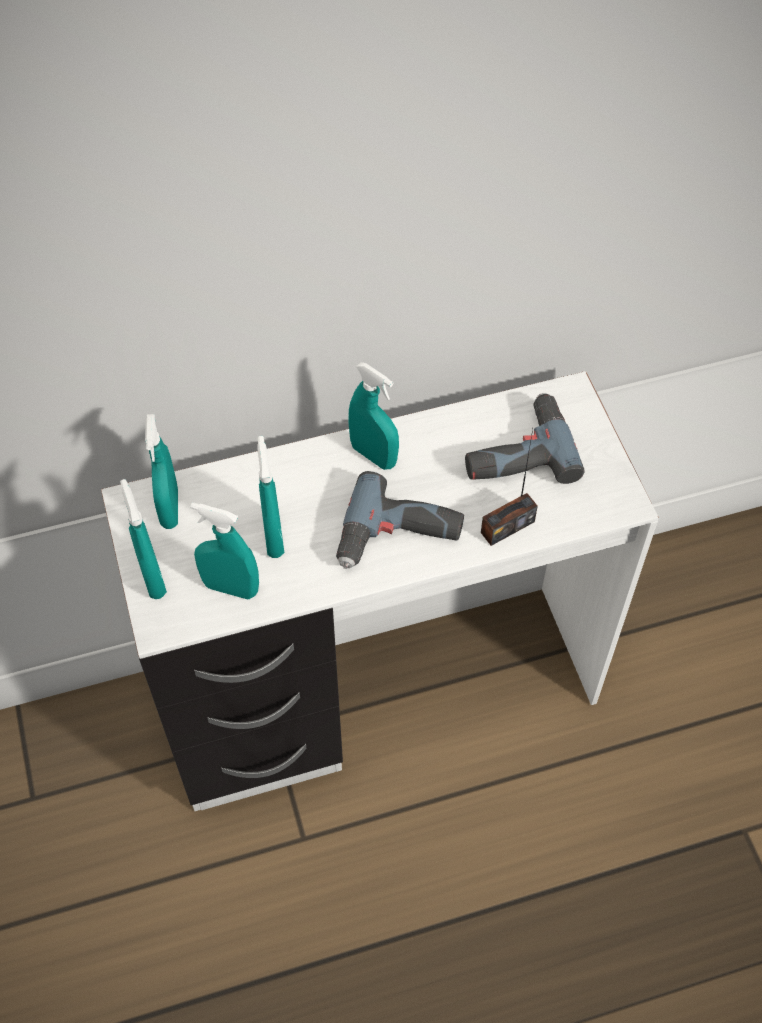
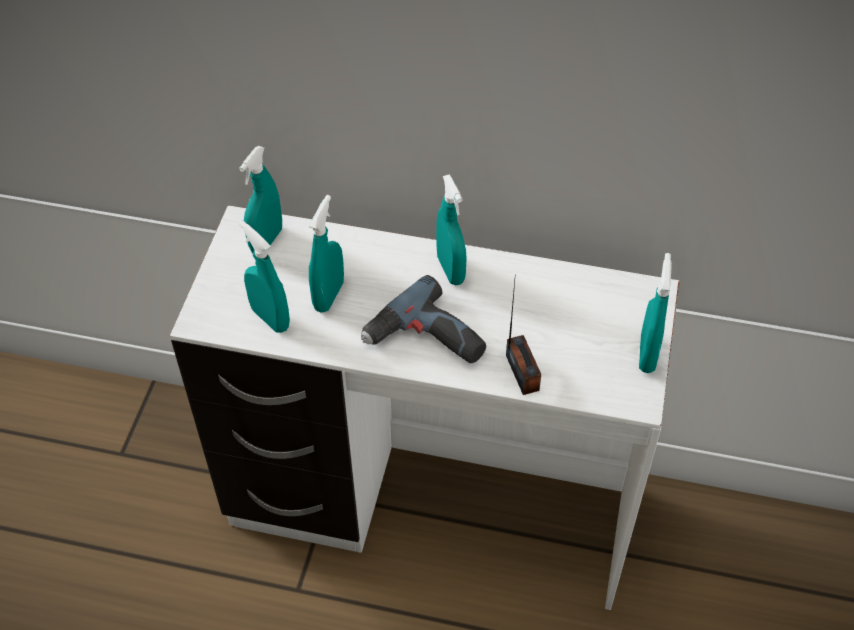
camera: 30 degrees right, 5 degrees down
(152, 578) = (218, 285): turquoise spray bottle -> turquoise spray bottle (647, 354)
(507, 527) = (521, 373): radio -> radio turned 105 degrees counterclockwise
(515, 449) = (572, 316): power drill -> none

